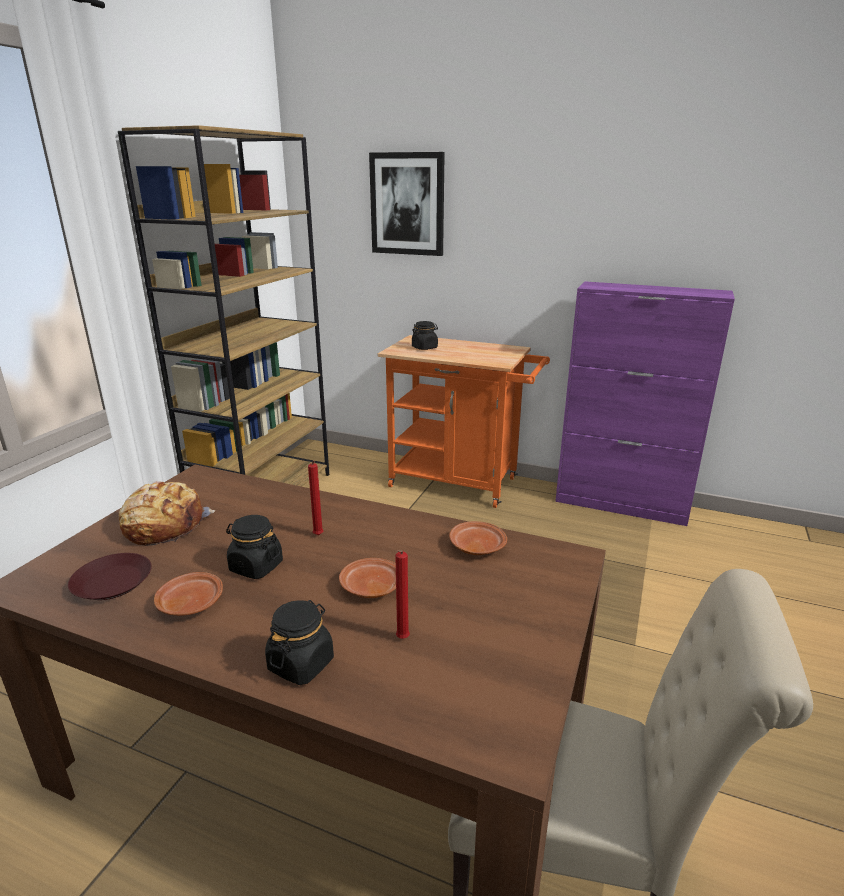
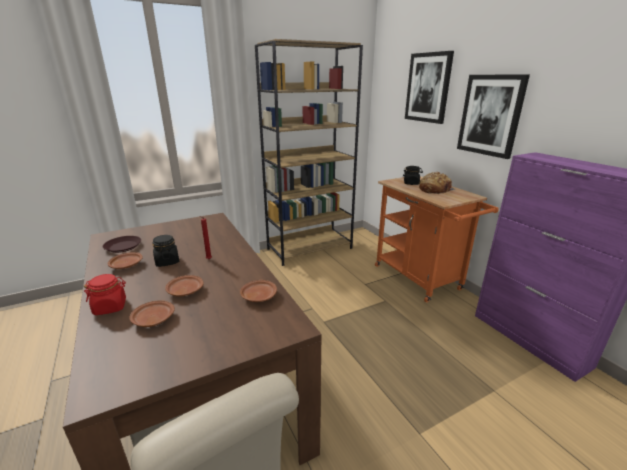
camera: 40 degrees right, 0 degrees up
(164, 525) = (171, 232): bread -> bread (434, 190)
(301, 663) = (110, 307): black jar -> red jar
(401, 640) = (153, 319): red candle -> brown plate
(516, 240) = (490, 115): none -> picture

